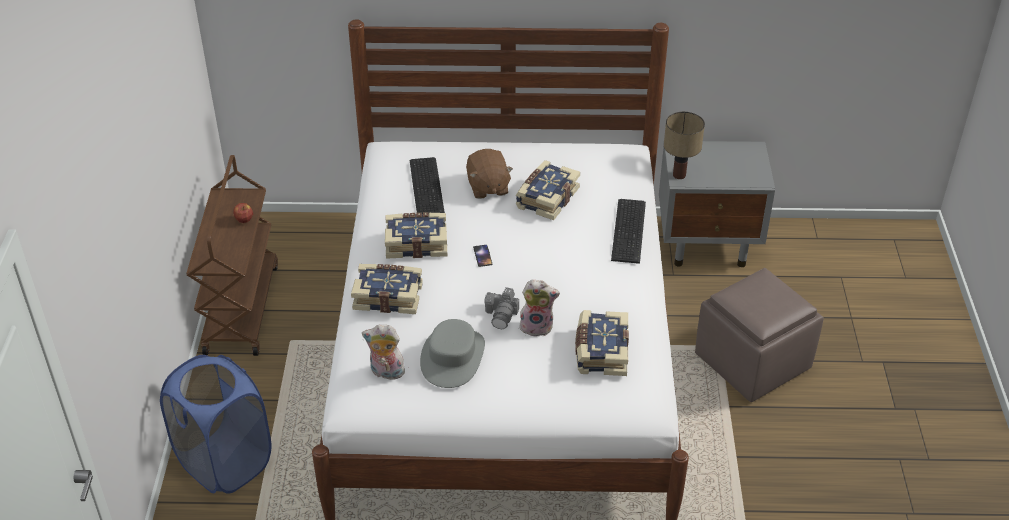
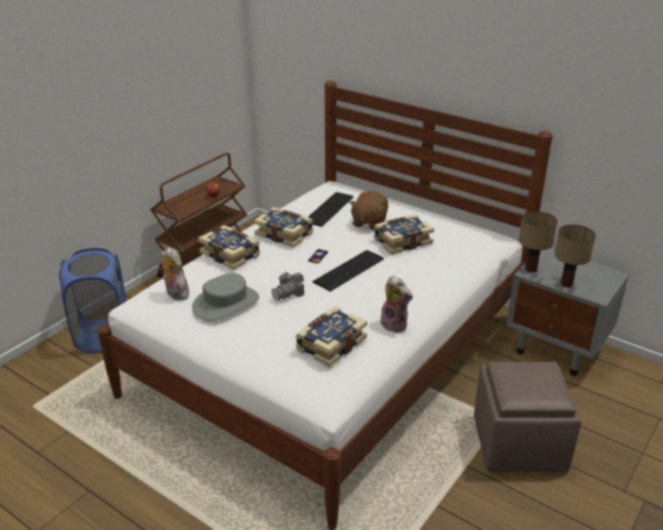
camera: 35 degrees right, 10 degrees down
(537, 326) = (304, 310): plush toy -> plush toy (395, 324)
(630, 230) = (443, 281): keyboard -> keyboard (350, 270)
(724, 179) = (567, 284): none -> table lamp

